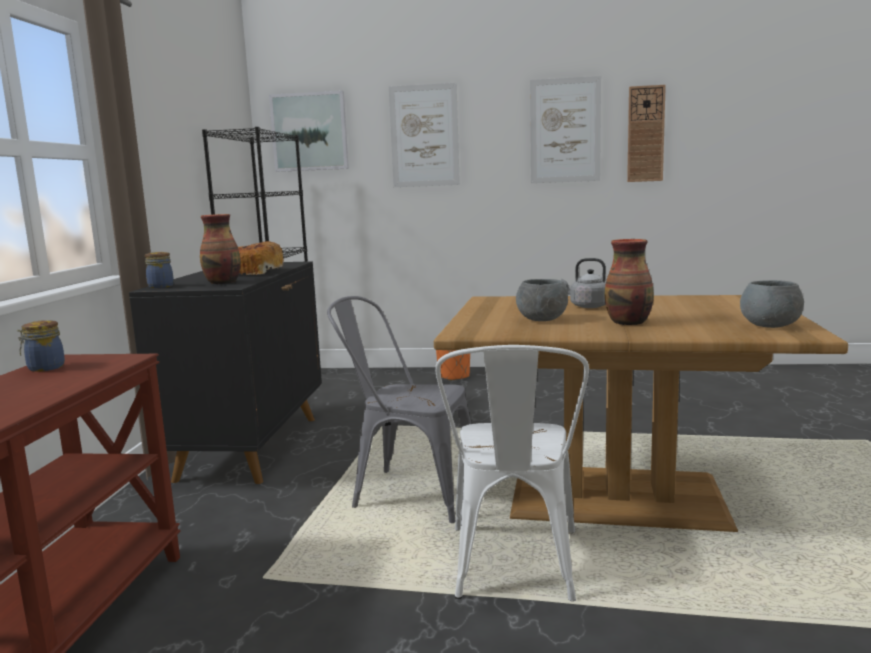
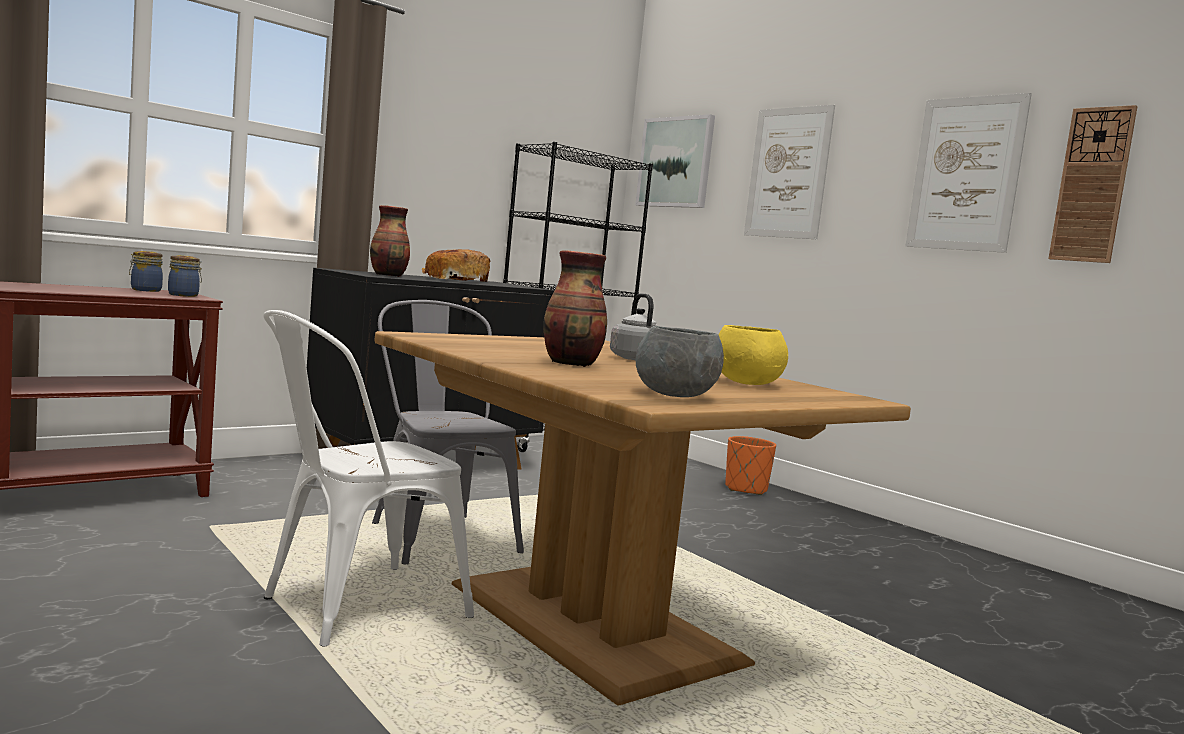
camera: 40 degrees right, 5 degrees down
(161, 286) = (347, 270): jar -> jar (184, 295)
(541, 320) = (523, 348): grey bowl -> none
(700, 305) = (747, 383): none -> yellow bowl

